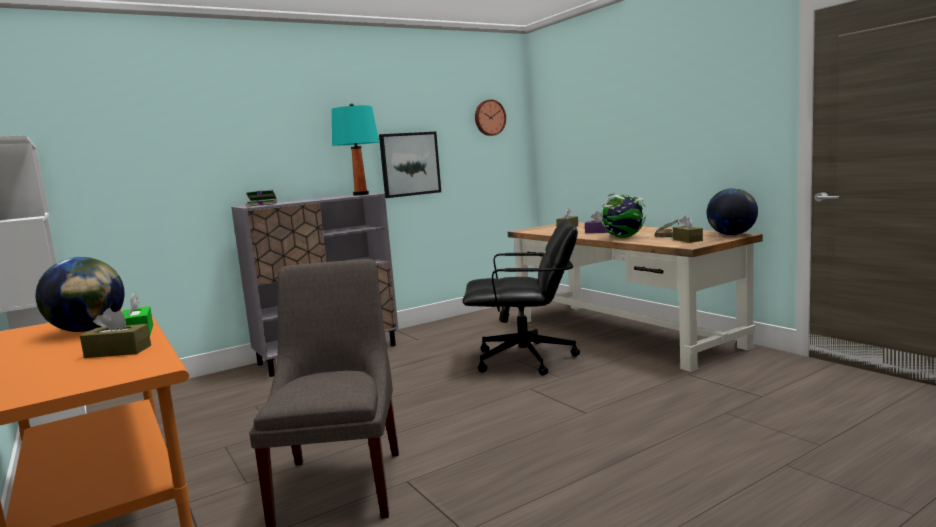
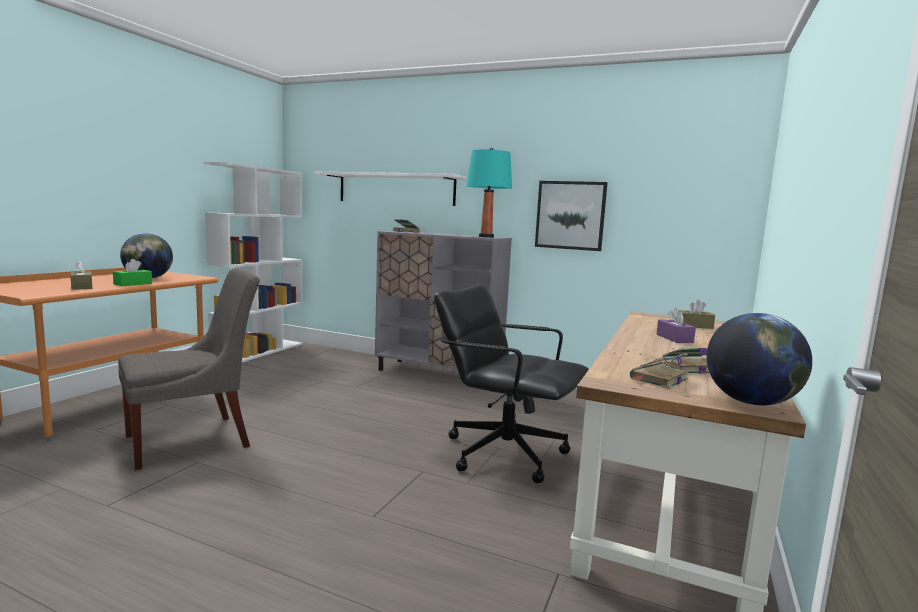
camera: 55 degrees right, 0 degrees up
(209, 157) = (395, 189): none -> white shelf
(489, 117) = (693, 170): wall clock -> none
(526, 360) = (504, 452): black office chair -> black office chair turned 150 degrees clockwise
(623, 237) = (641, 350): globe -> none
(687, 240) = (658, 379): brown tissue box -> book

